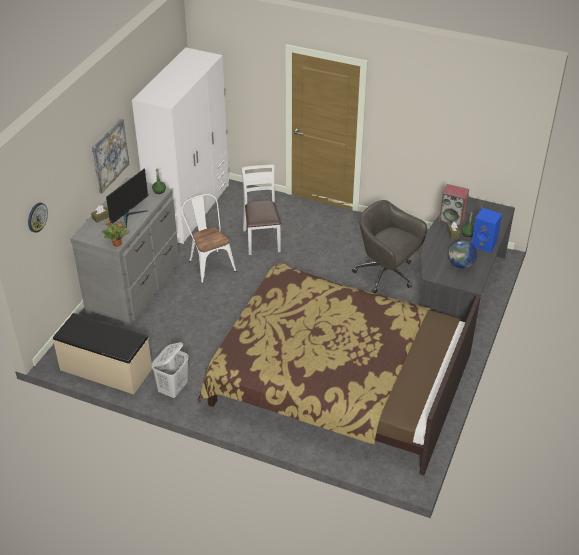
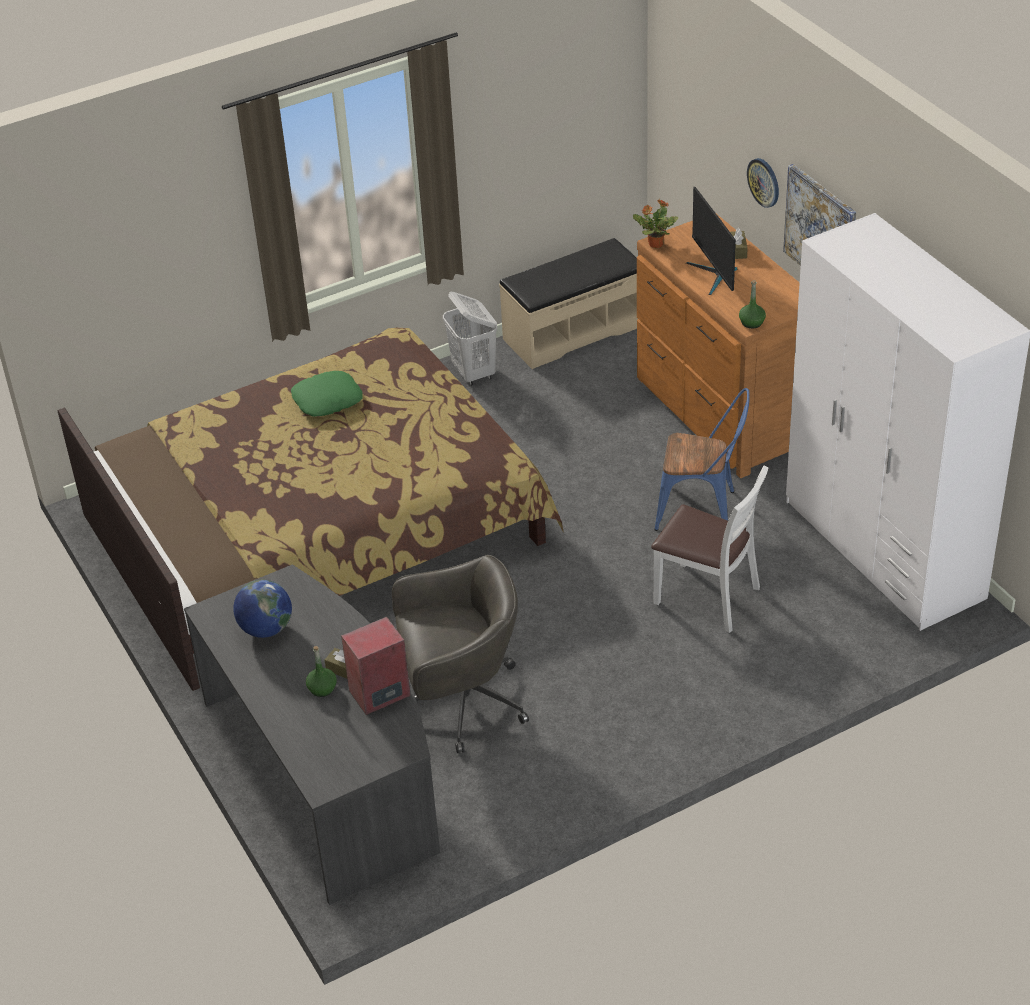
camera: 130 degrees right, 0 degrees up
(37, 217) = (691, 109): wall clock -> wall clock (764, 182)
(135, 287) = (722, 413): grey dresser -> brown dresser
(209, 264) = (702, 509): white chair -> blue chair
(298, 353) = (327, 399): none -> green pillow
(484, 244) = (275, 692): blue speaker -> none

